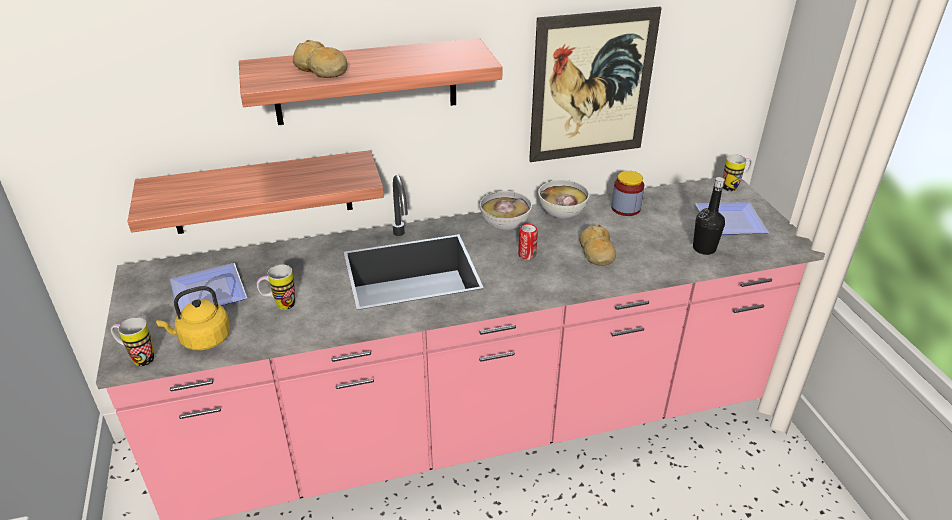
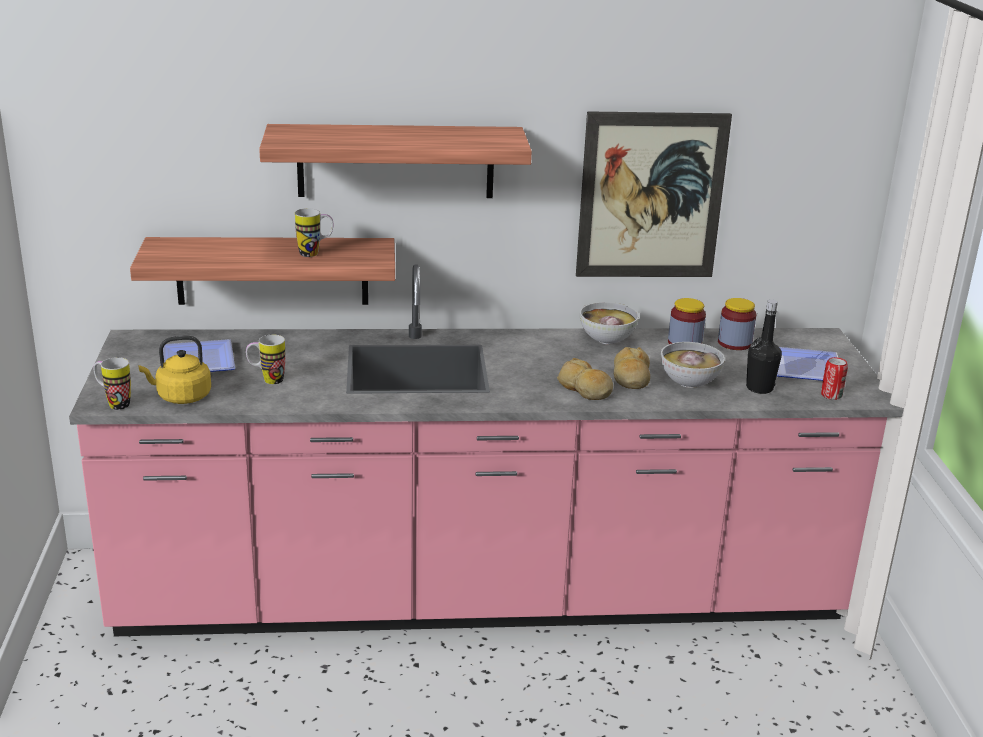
camera: 10 degrees right, 10 degrees down
(321, 70) = (345, 137): bread -> bread (585, 389)
(505, 226) = (536, 343): bowl -> bowl (689, 383)
(527, 255) = (550, 370): can -> can (831, 395)
(664, 202) = (734, 343): none -> jar
(733, 187) = (827, 338): mug -> mug (315, 253)

